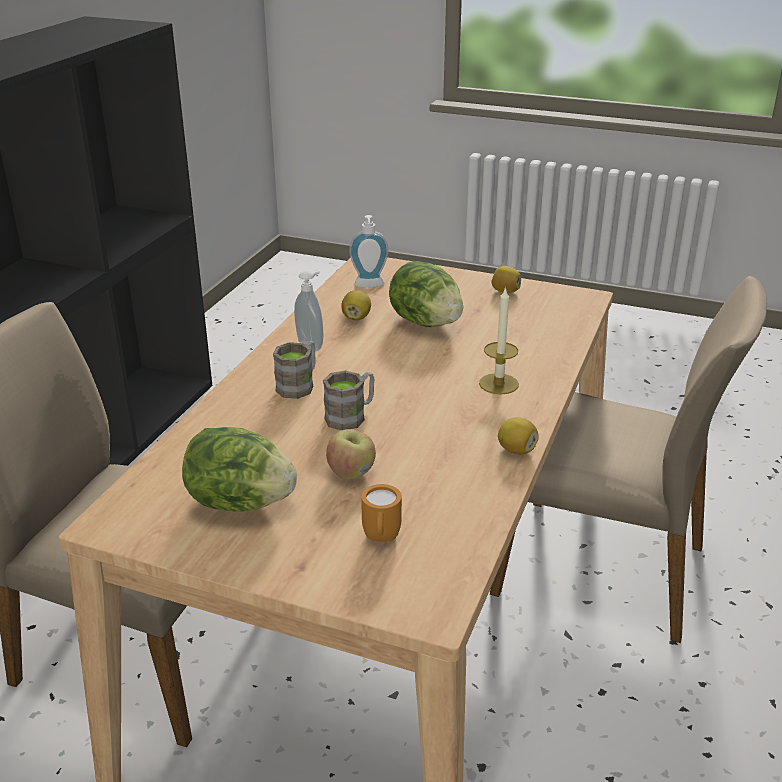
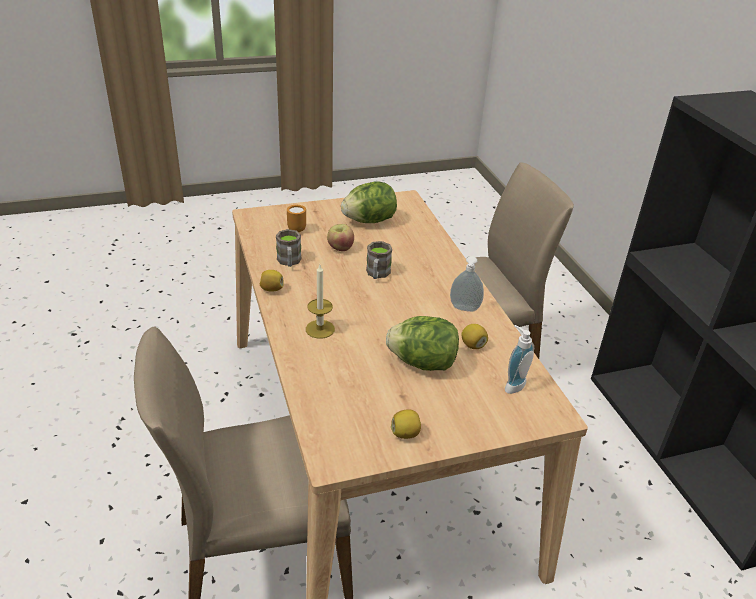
camera: 140 degrees right, 5 degrees up
(299, 385) = (429, 280): brown mug -> brown mug (289, 262)

